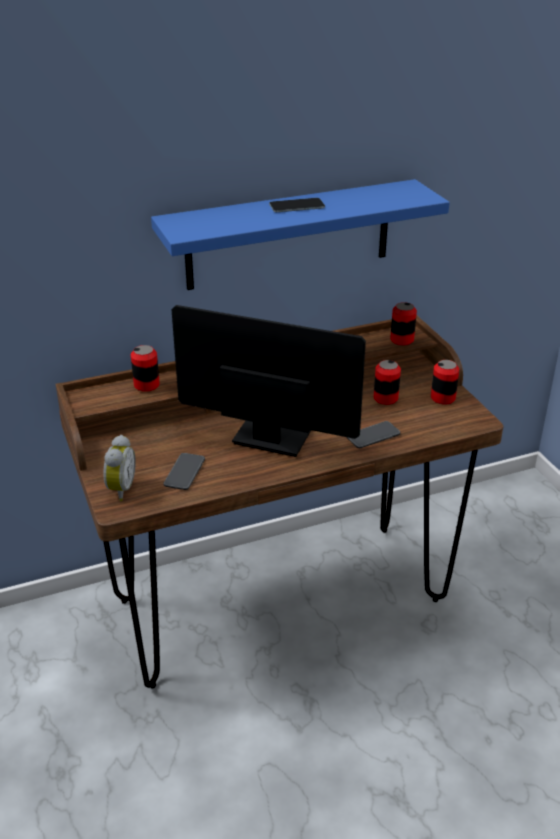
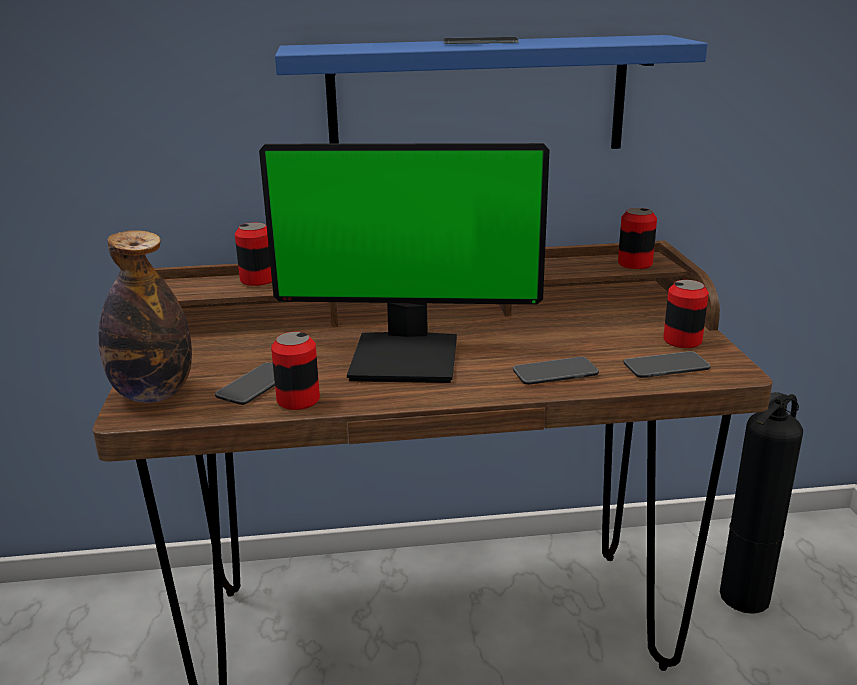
camera: 15 degrees right, 10 degrees down
(119, 489) = (153, 394): alarm clock -> bottle
(272, 434) = (407, 357): monitor -> monitor turned 150 degrees clockwise
(385, 398) = (594, 333): can -> can (298, 400)
(438, 422) = (666, 366): none -> phone
(477, 543) = (746, 595): none -> fire extinguisher

